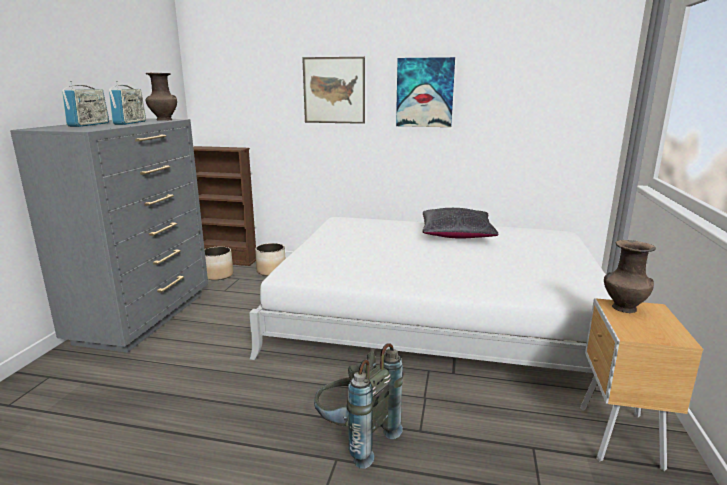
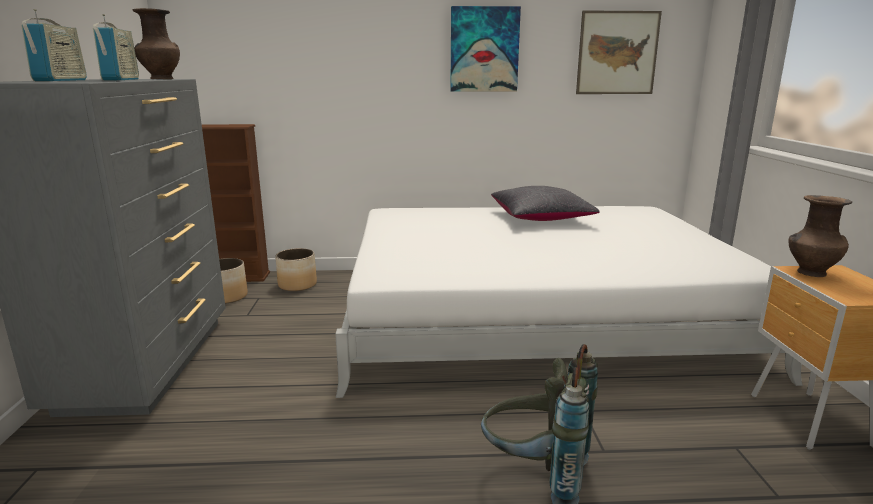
camera: 15 degrees left, 0 degrees up
(334, 90) = (369, 47): picture -> picture (617, 53)

